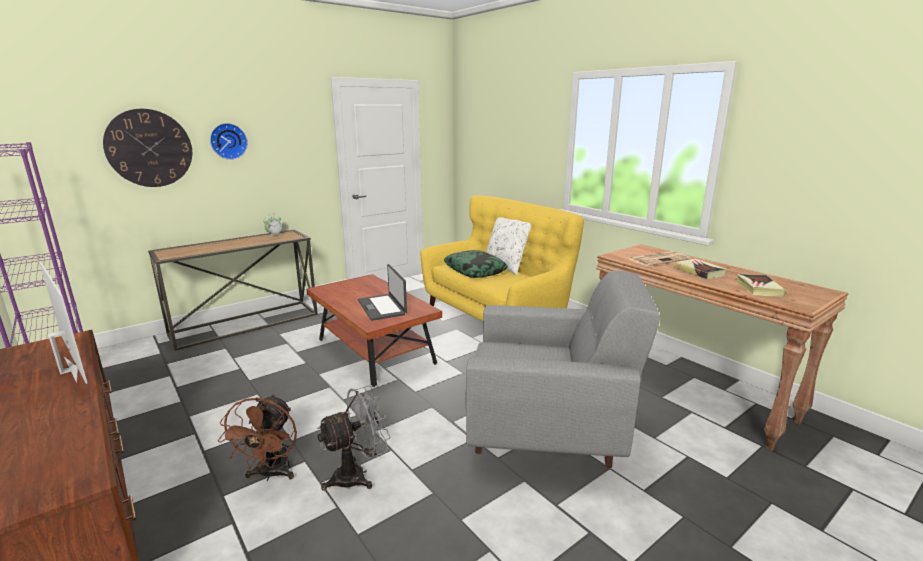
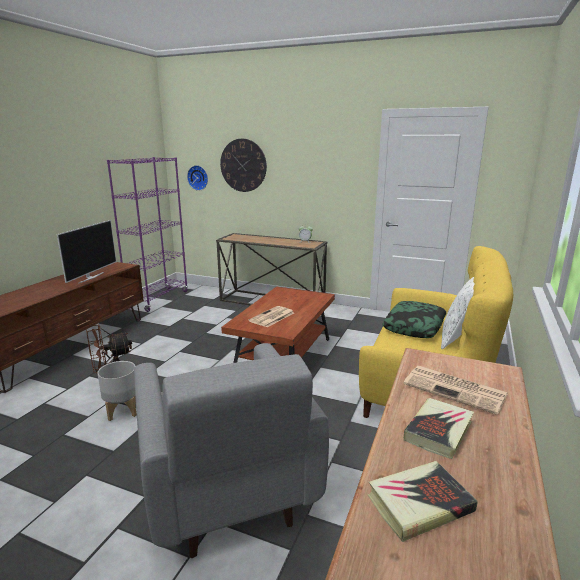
camera: 60 degrees right, 0 degrees up
(228, 141) = (290, 163): wall clock -> wall clock (198, 177)
(357, 475) = (122, 411): grey fan -> grey planter
(382, 307) = (272, 317): laptop -> newspaper

